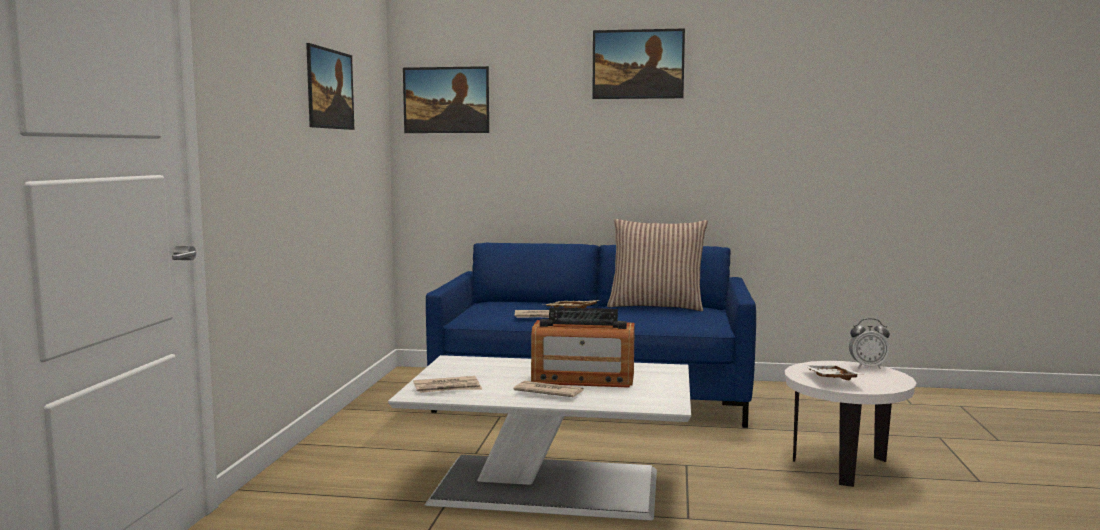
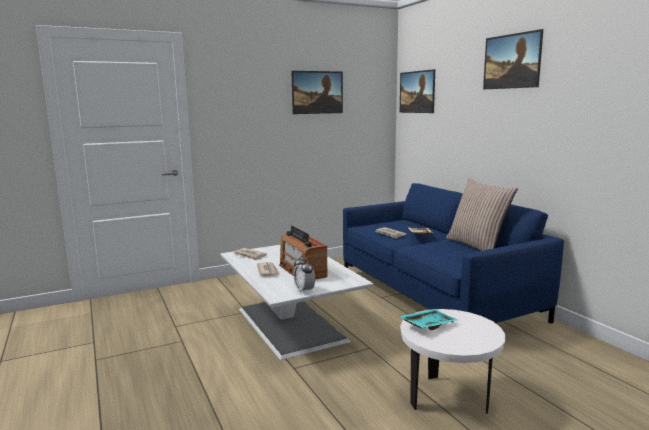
camera: 55 degrees right, 5 degrees up
(829, 379) = (427, 325): white tray -> turquoise tray
(867, 367) = (489, 331): alarm clock -> alarm clock (304, 290)

